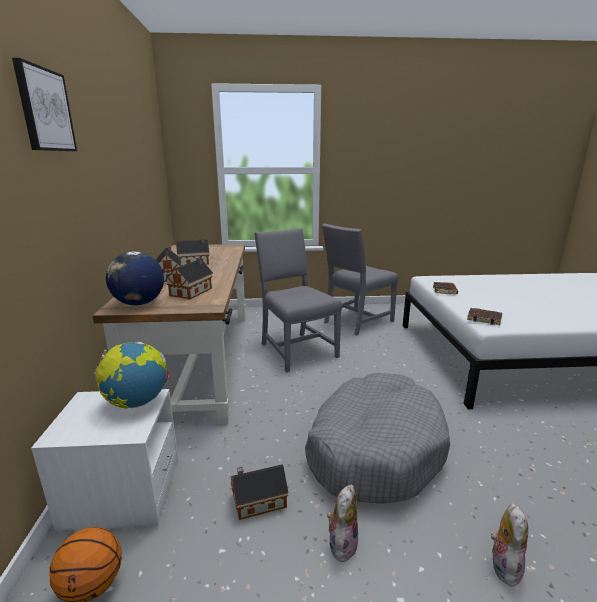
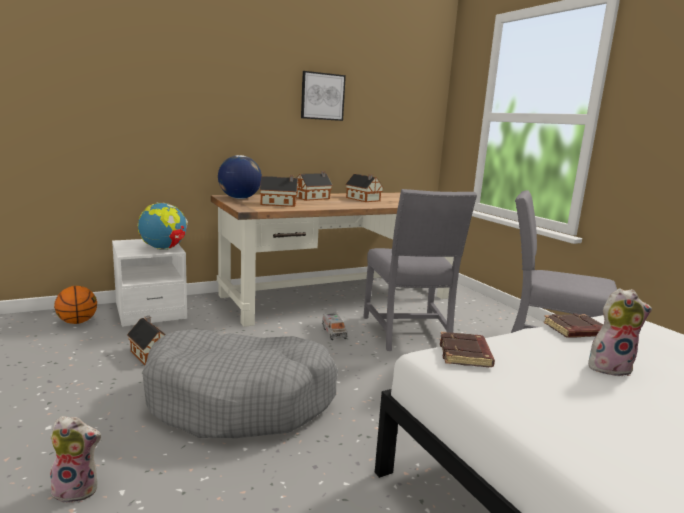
camera: 65 degrees right, 5 degrees down
(45, 110) = (212, 49): picture -> picture (322, 96)
(275, 379) = (334, 333): none -> toy truck
(296, 349) = (408, 333): grey chair -> grey chair turned 135 degrees clockwise
(341, 543) = (108, 395): plush toy -> plush toy (609, 367)

